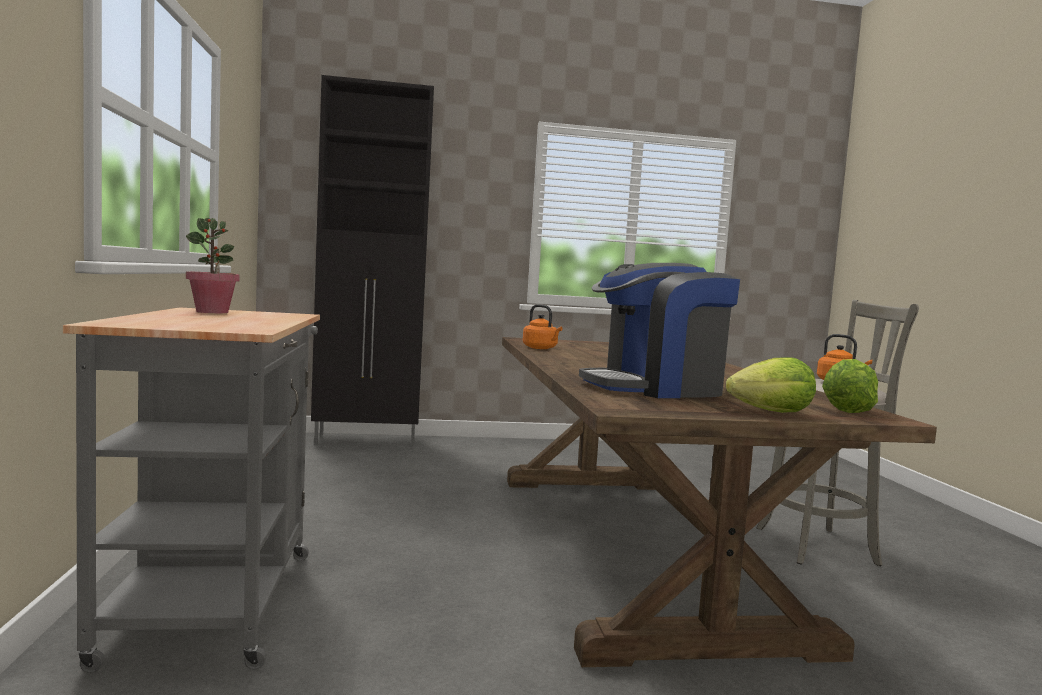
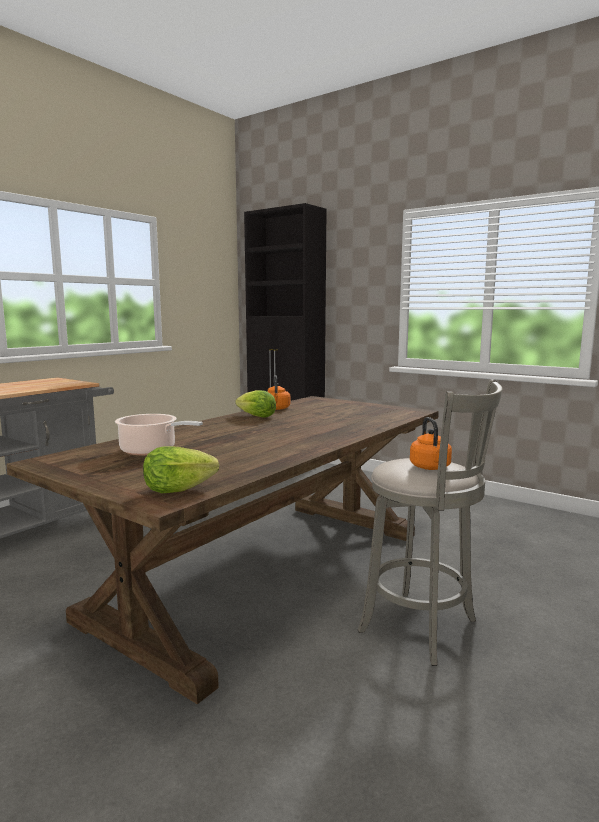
camera: 45 degrees right, 5 degrees up
(212, 312) = (43, 381): potted plant -> none
(656, 388) = (151, 450): coffee machine -> cooking pot
(772, 412) = (108, 480): lettuce -> lettuce (257, 416)

